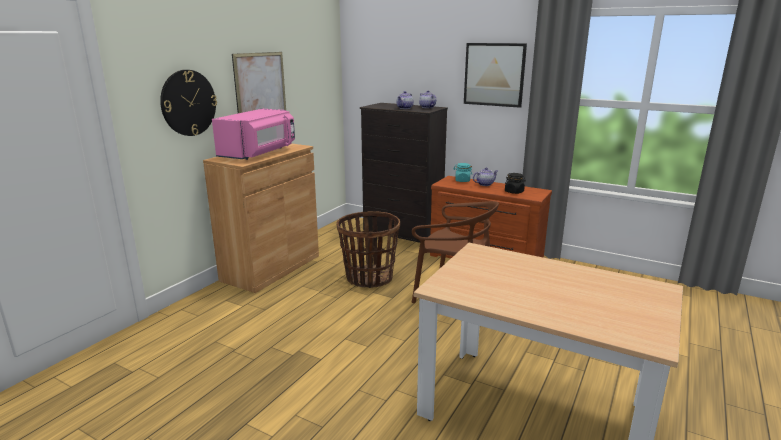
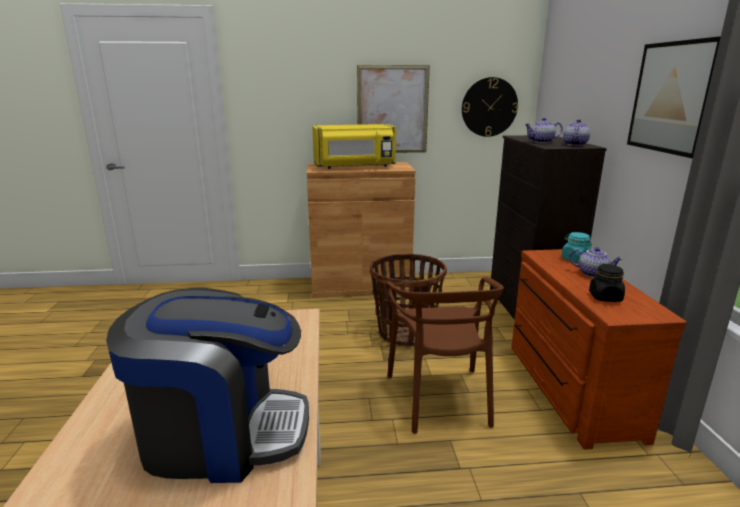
camera: 55 degrees right, 0 degrees up
(188, 103) = (299, 109): wall clock -> wall clock (489, 107)
(259, 153) = (355, 166): pink microwave -> yellow microwave
(593, 289) = (222, 433): none -> coffee machine

